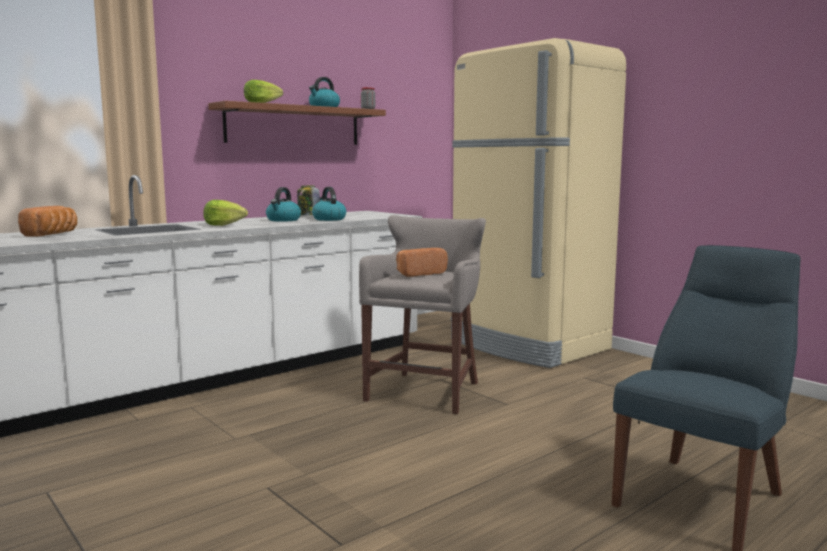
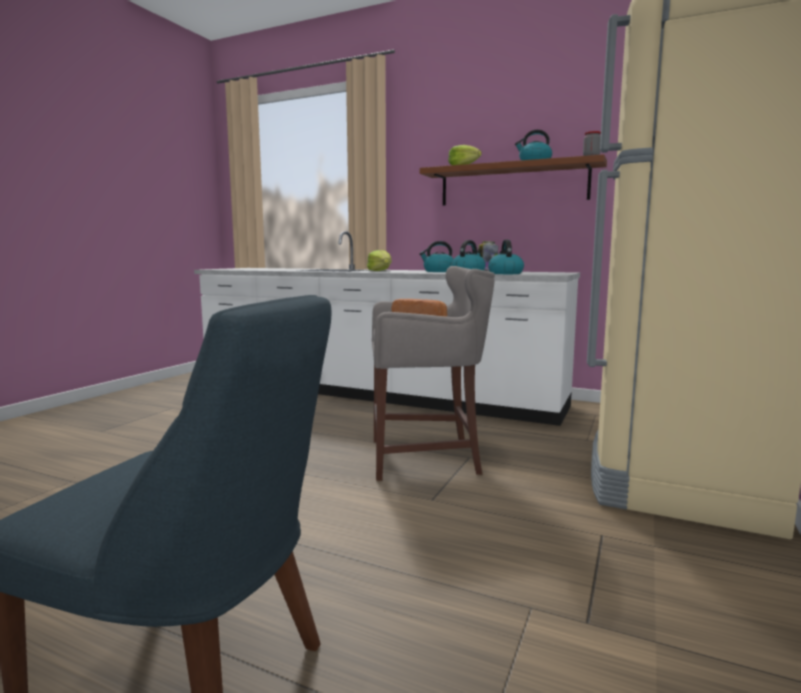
camera: 65 degrees right, 0 degrees up
(53, 235) = (286, 269): bread -> none
(364, 217) = (505, 273): none -> kettle

